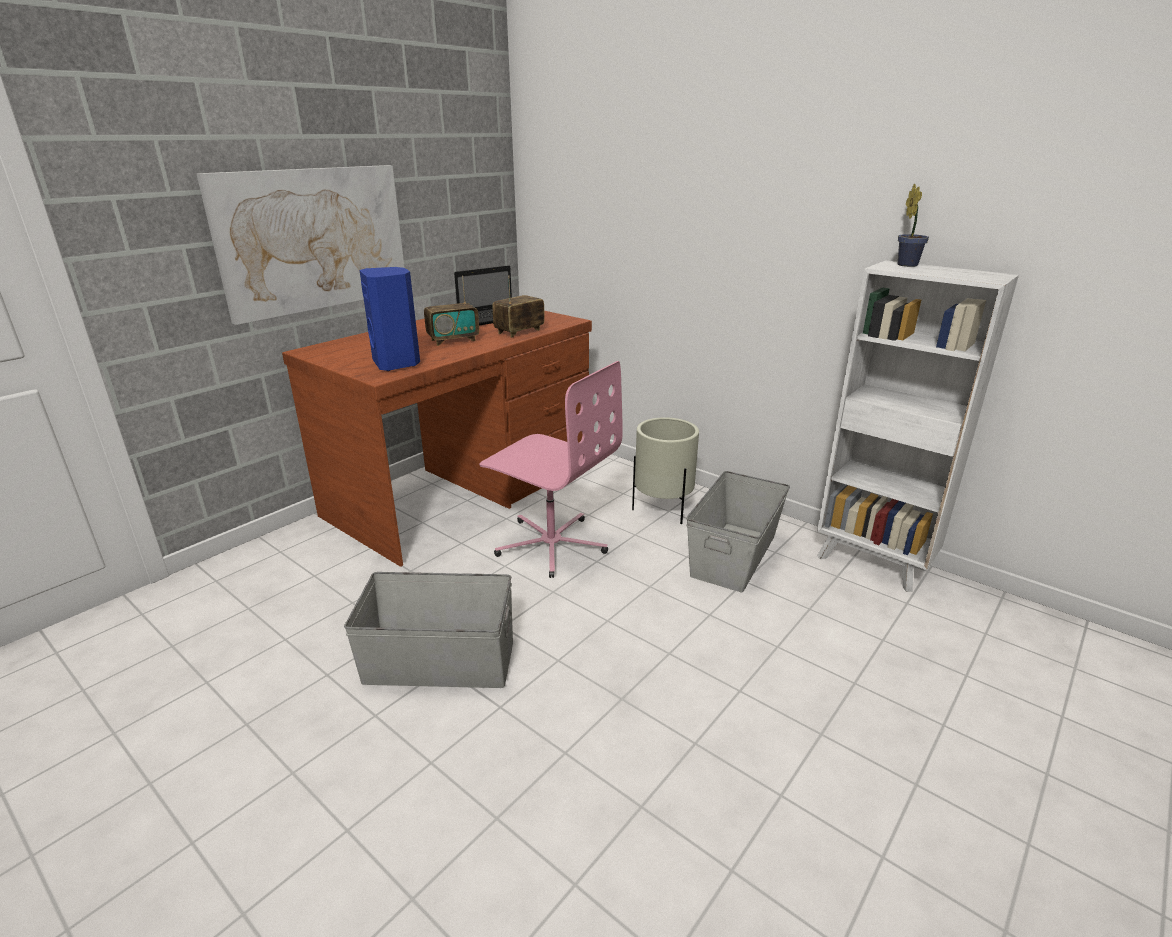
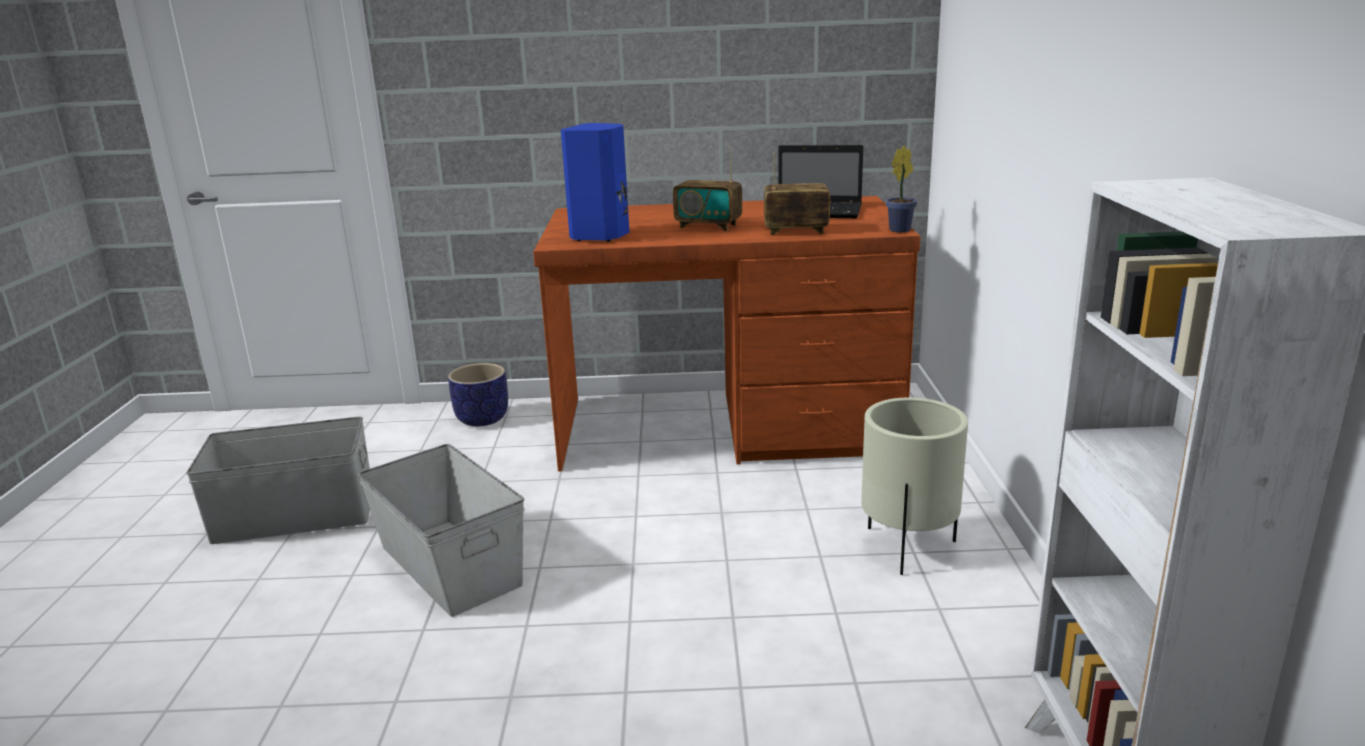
camera: 50 degrees right, 5 degrees down
(262, 561) = (483, 419): none -> planter
(314, 239) = (615, 91): picture -> none
(551, 544) = (713, 519): pink office chair -> none
(734, 555) = (902, 647): grey storage box -> grey storage box (295, 517)
(906, 264) = (1208, 187): potted plant -> potted plant (901, 229)

